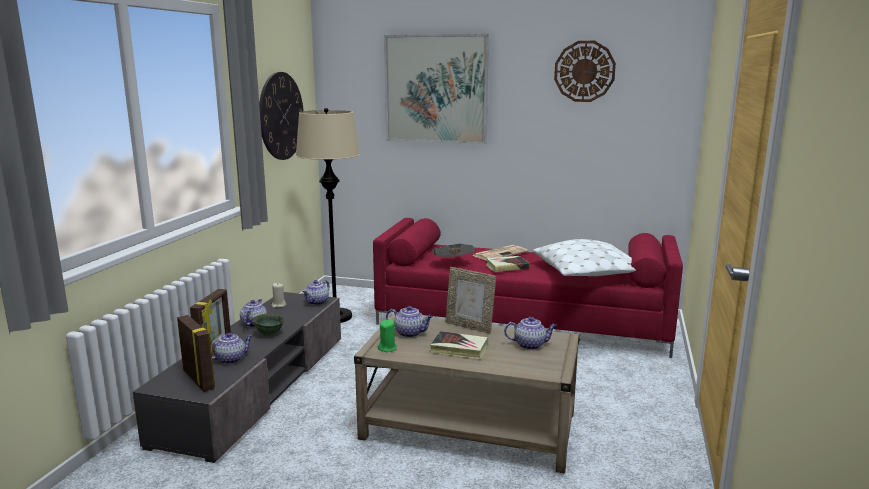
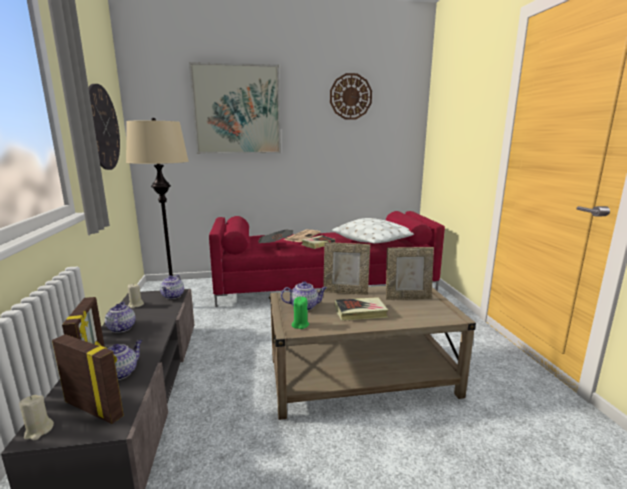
camera: 25 degrees left, 0 degrees up
(158, 384) = (38, 431): none -> beige candle
(269, 334) = (146, 335): green bowl -> none
(530, 345) = (407, 297): teapot -> picture frame

